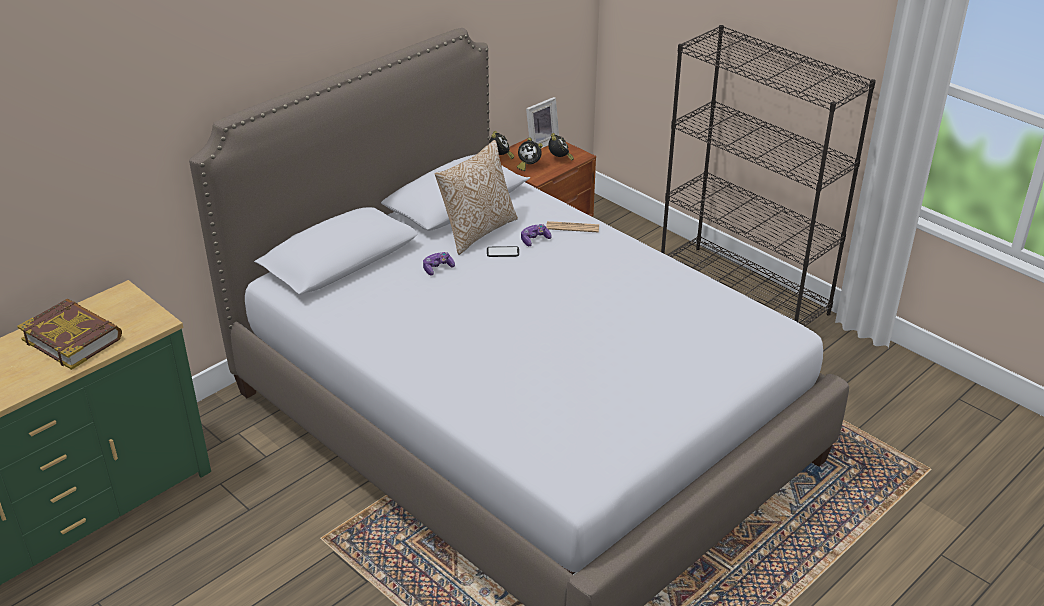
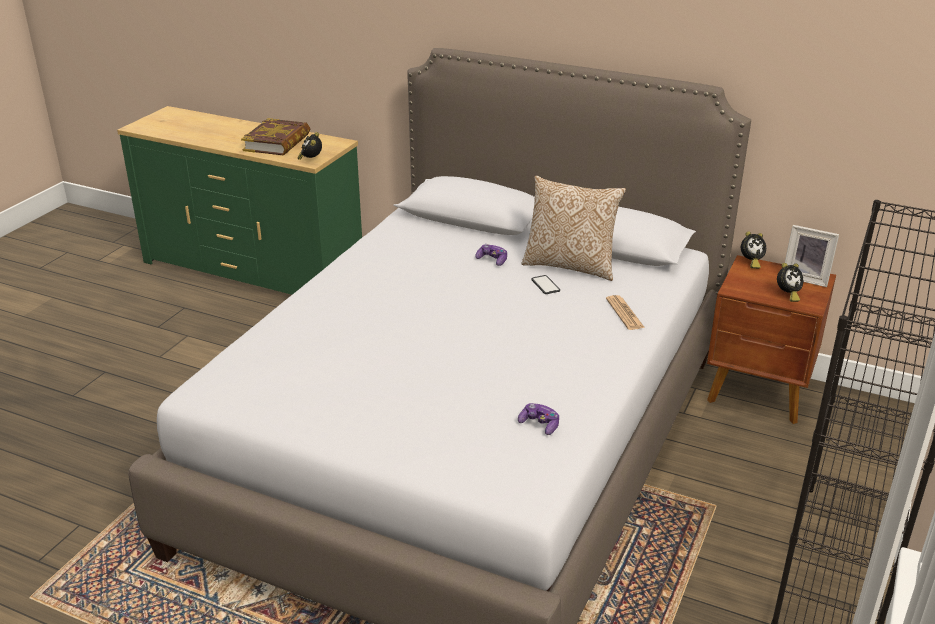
camera: 70 degrees right, 5 degrees down
(528, 166) = (751, 280): alarm clock -> alarm clock (311, 160)
(534, 240) = (582, 297): game controller -> game controller (539, 424)

